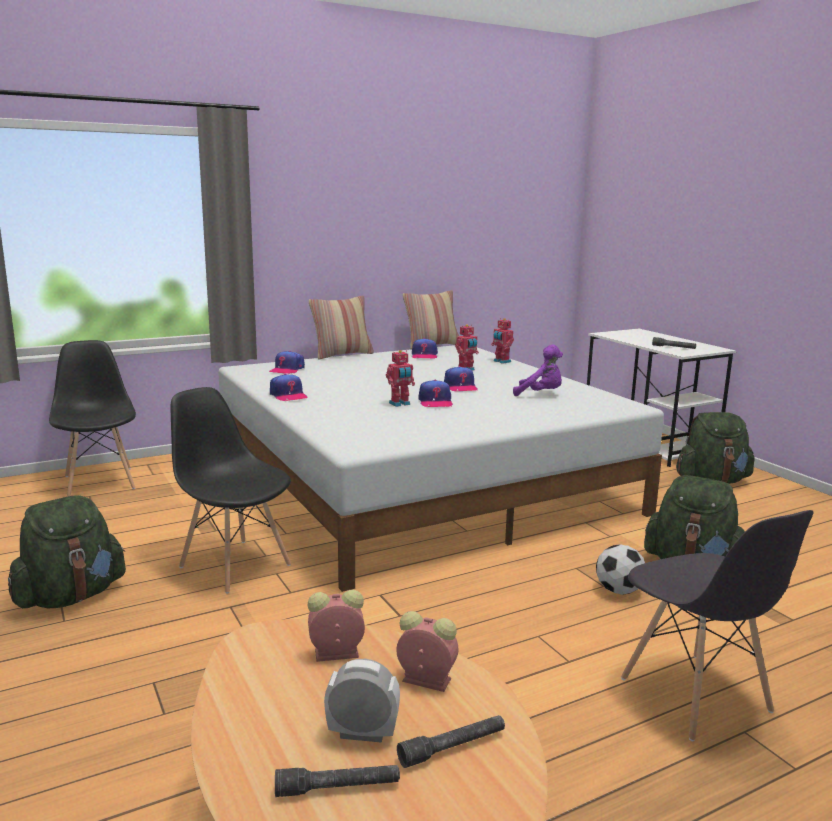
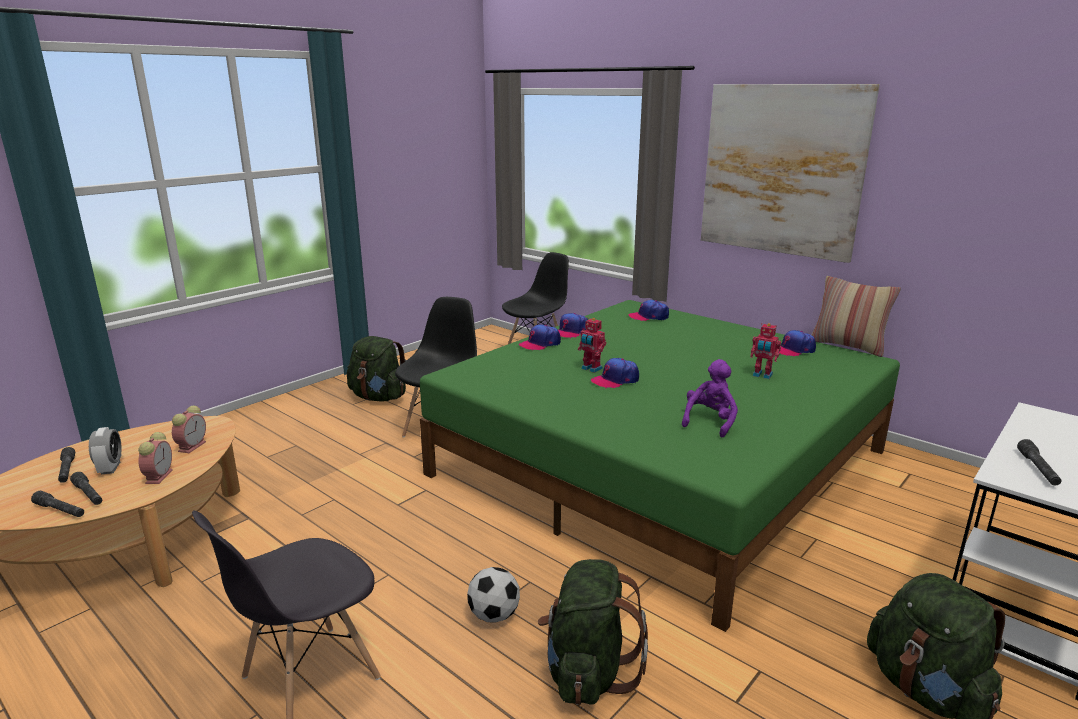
camera: 70 degrees right, 5 degrees up
(334, 654) = (192, 446): alarm clock -> alarm clock turned 45 degrees clockwise
(342, 355) = (734, 322): pillow -> none
(344, 208) = (781, 170): none -> picture
(420, 482) = (660, 463): white bed -> green bed
(460, 387) = (686, 382): cap -> cap (540, 344)
(498, 773) = (60, 510): none -> grey flashlight
(501, 361) = (835, 386): toy robot -> none
(540, 394) = (710, 421): purple plush toy -> purple plush toy turned 150 degrees counterclockwise

